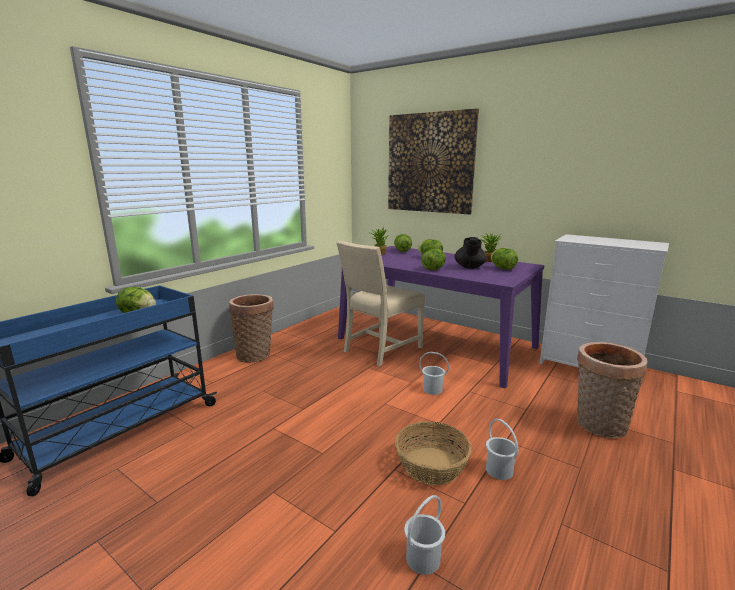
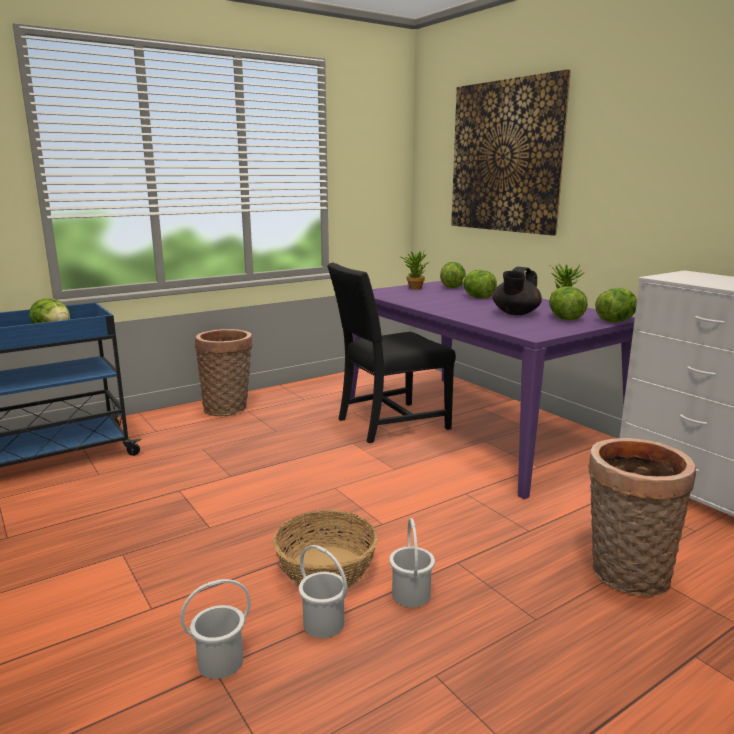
camera: 20 degrees right, 0 degrees up
(380, 349) = (389, 423): beige chair -> black chair
(432, 389) = (414, 483): white bucket -> white bucket (323, 624)
(433, 269) = (456, 312): lettuce -> lettuce (615, 321)

